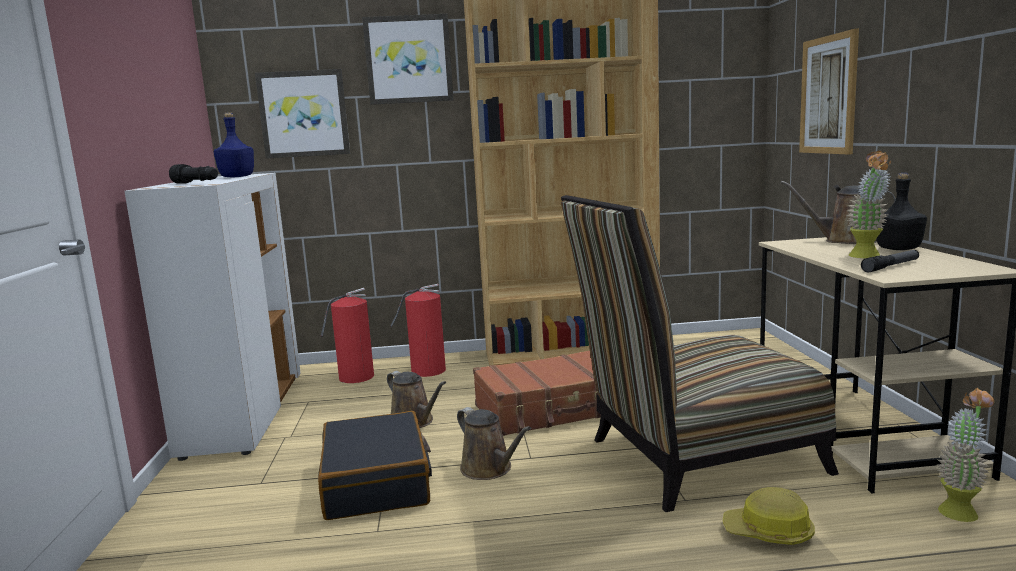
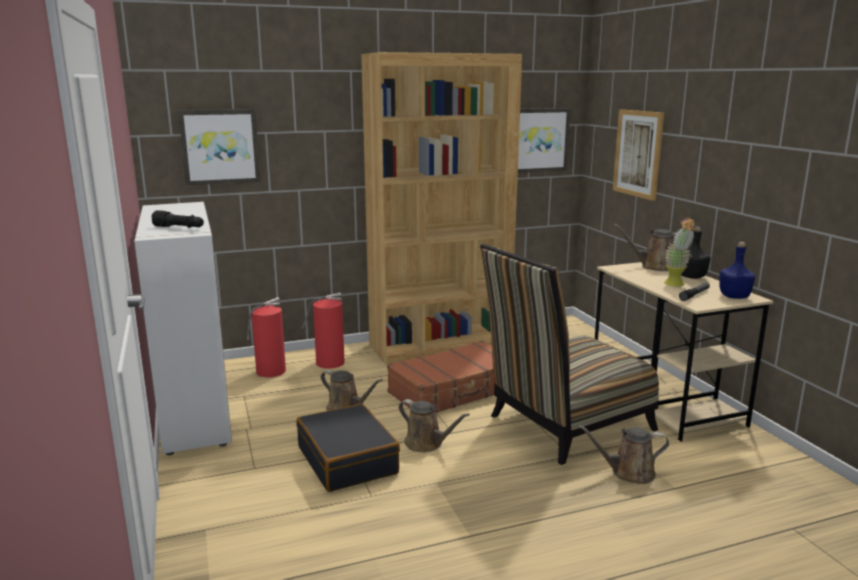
camera: 15 degrees left, 5 degrees up
(236, 177) = (188, 213): blue bottle -> blue bottle (733, 296)
(408, 59) = (312, 103): picture -> picture (539, 140)
(769, 533) = (628, 473): hard hat -> brown watering can
(960, 509) = (732, 447): potted plant -> none

